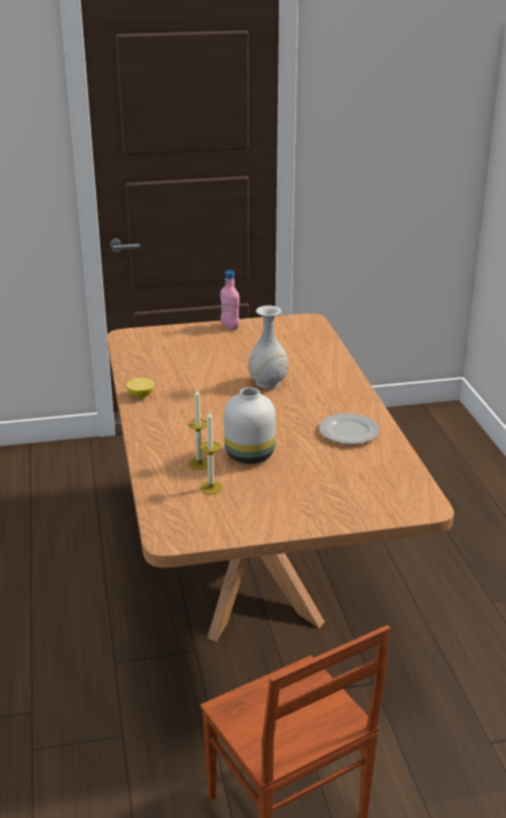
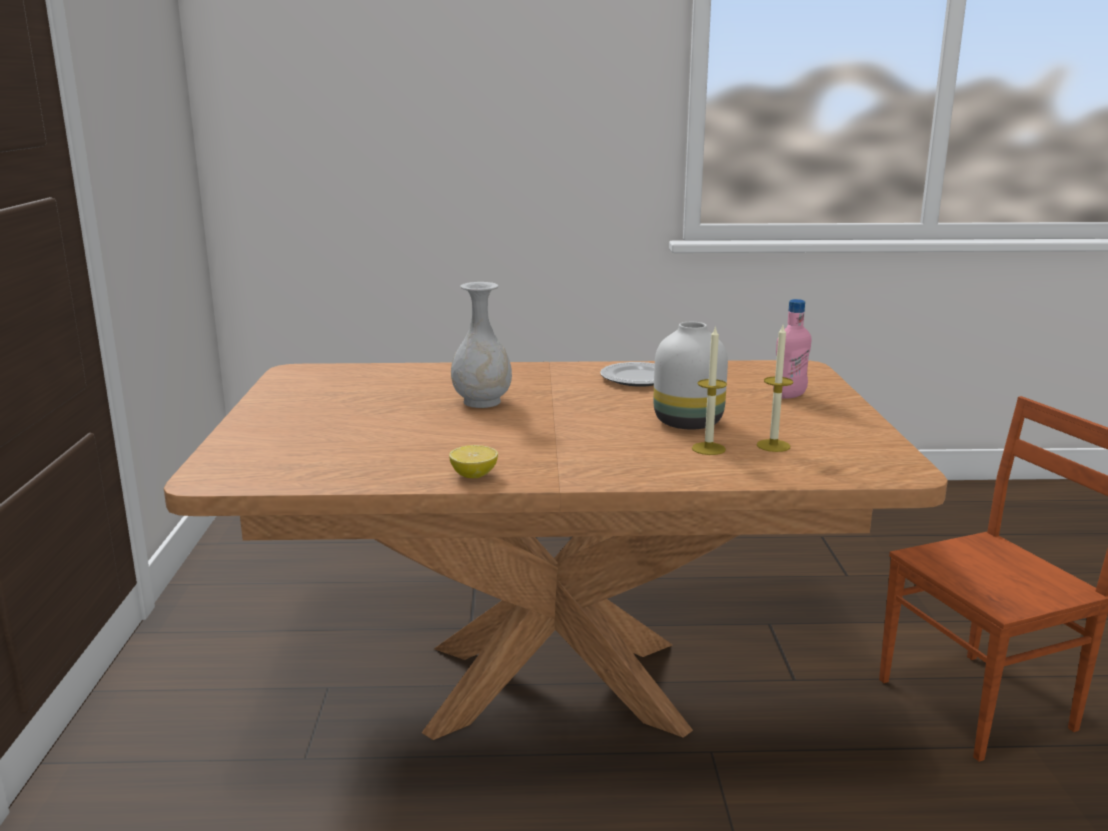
camera: 80 degrees left, 10 degrees down
(230, 327) = (263, 410): pink bottle -> pink bottle (789, 395)

